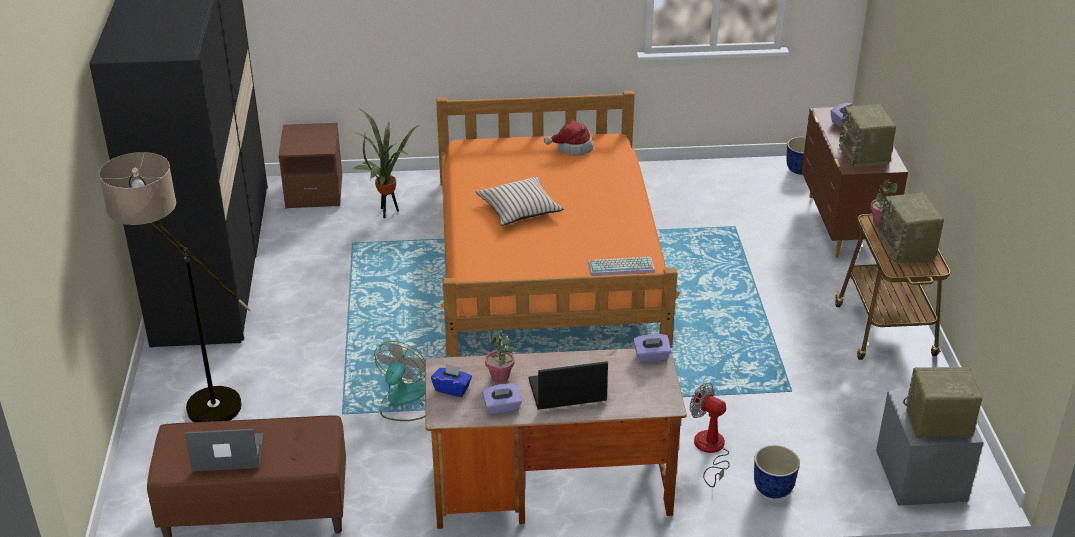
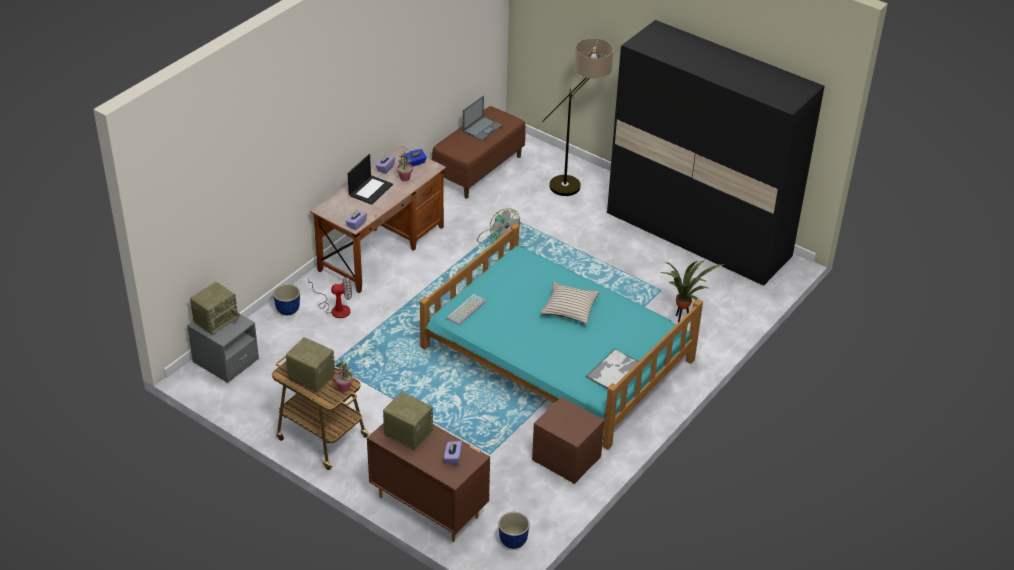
camera: 130 degrees right, 5 degrees up
(314, 192) = (739, 303): brown nightstand -> brown nightstand (566, 459)
(547, 258) = (556, 353): orange bed -> turquoise bed
(572, 147) = (614, 371): hat -> tray

